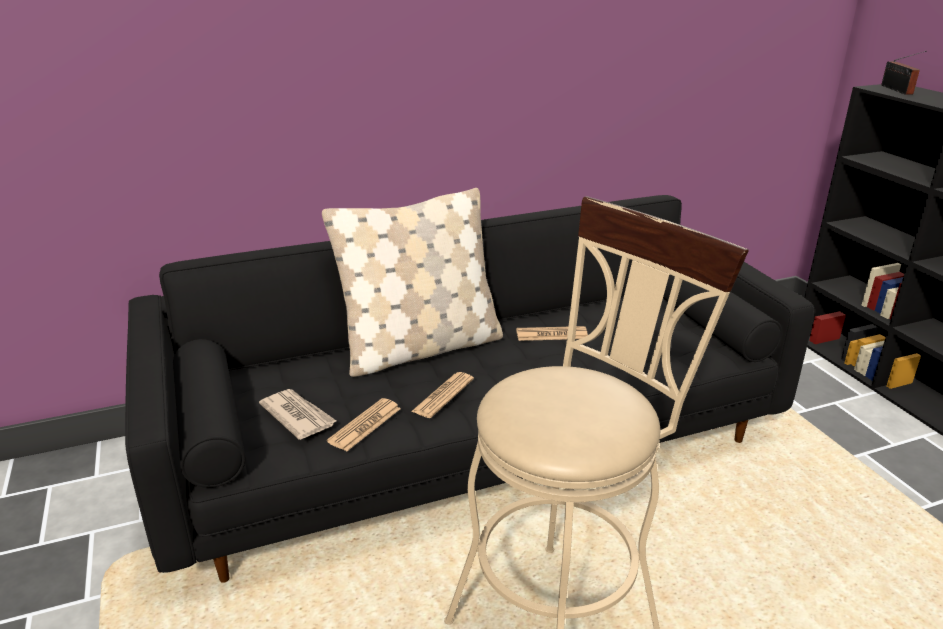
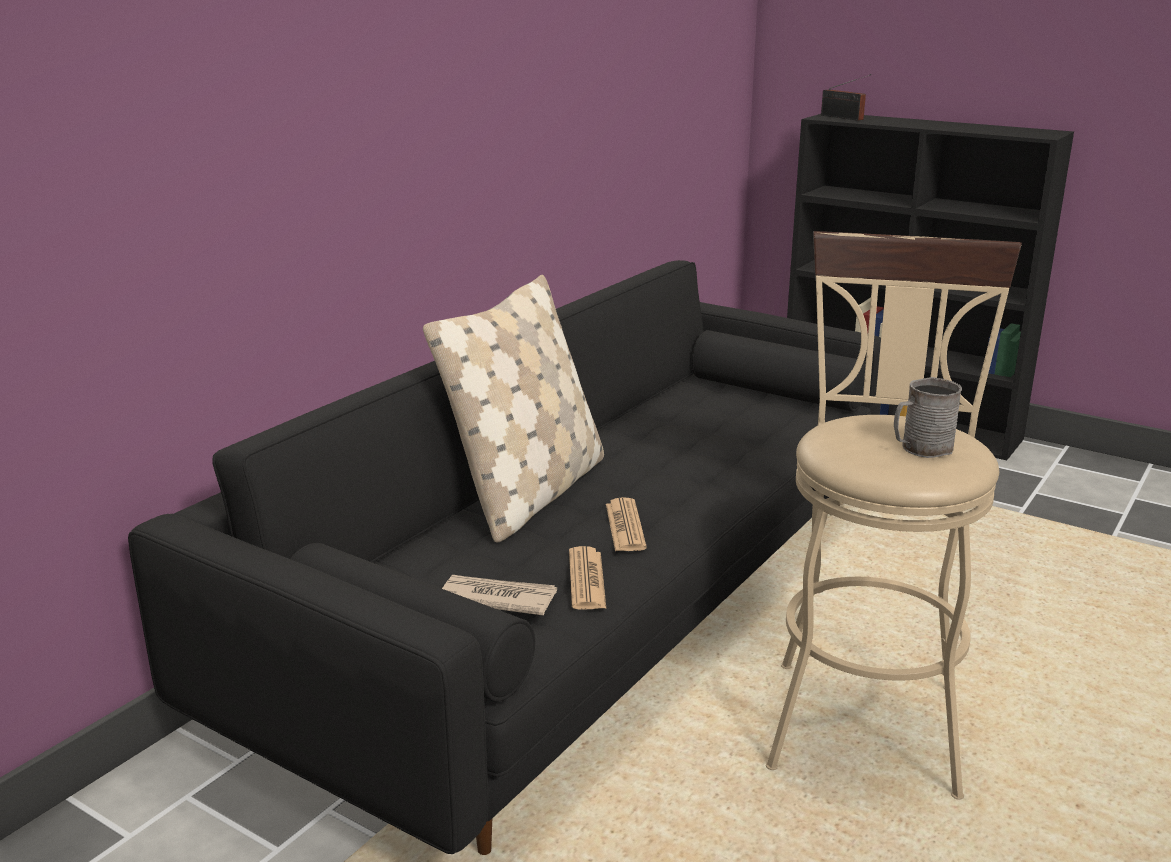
camera: 35 degrees left, 5 degrees down
(551, 334) = (649, 440): newspaper -> none
(571, 418) = (920, 449): none -> grey mug

